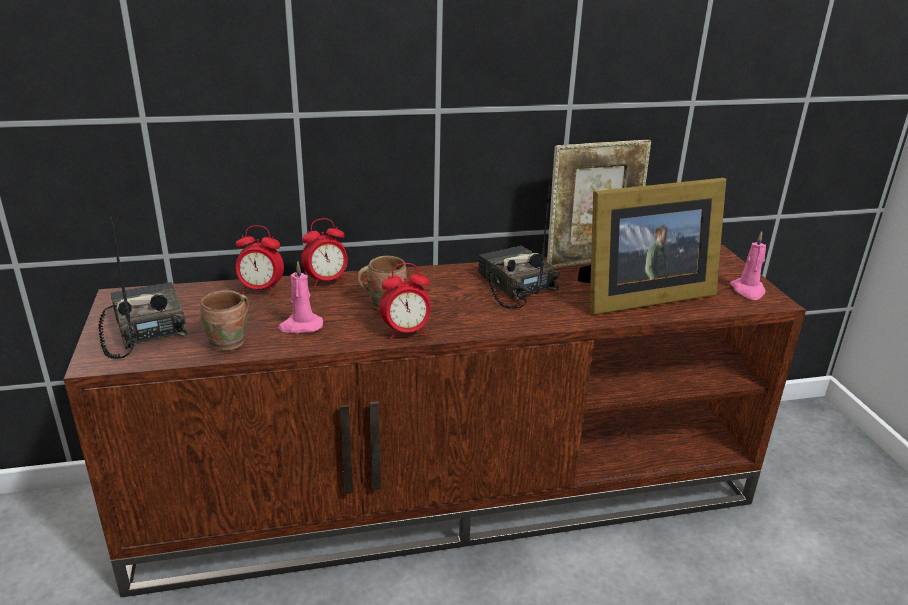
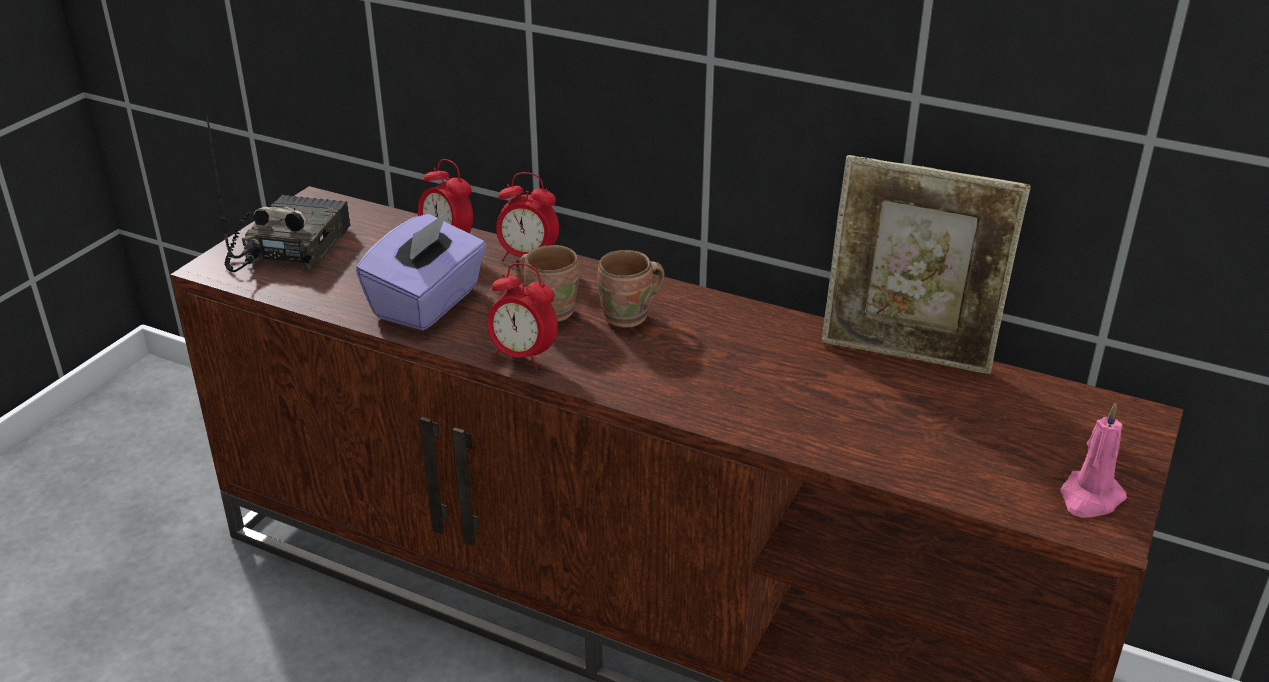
camera: 40 degrees right, 5 degrees up
(231, 342) = (342, 294): brown mug -> brown mug (629, 317)
(300, 326) = (428, 303): pink candle -> purple tissue box
(513, 285) = (739, 348): radio -> none
(640, 296) = (894, 434): picture frame -> none

